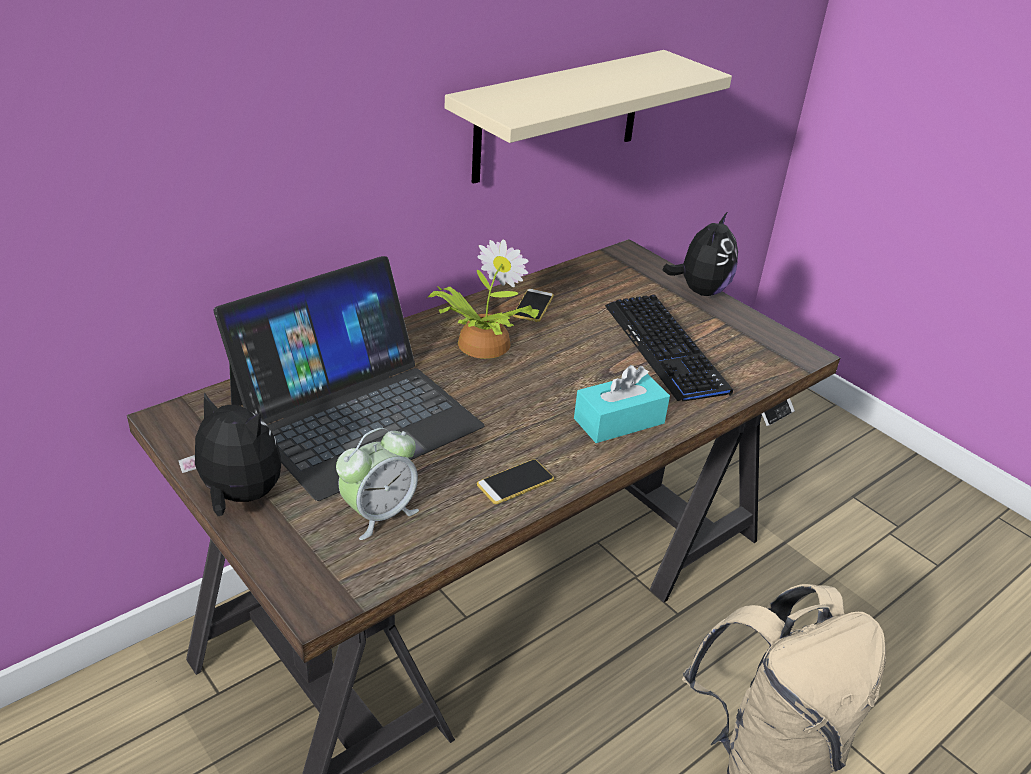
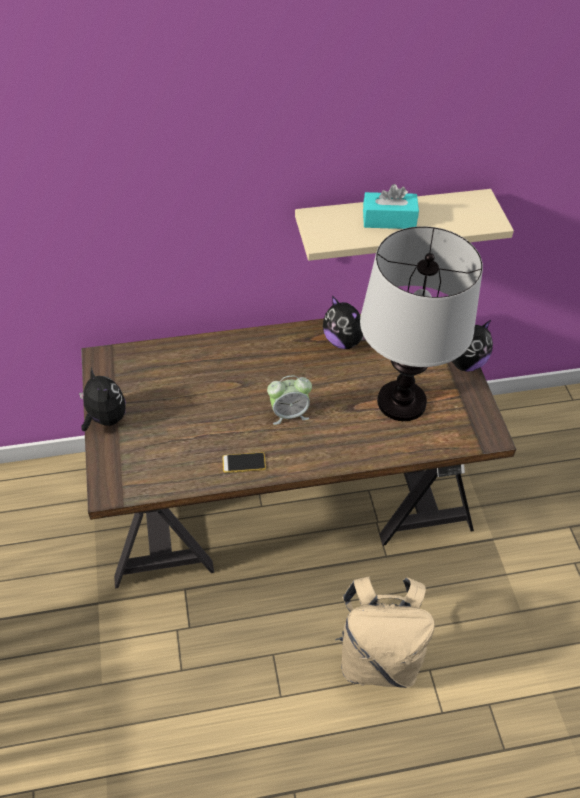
camera: 30 degrees right, 15 degrees up
(355, 414) = (190, 387): laptop -> none
(379, 514) = (163, 455): alarm clock -> alarm clock (289, 414)
(480, 344) = (290, 361): potted plant -> none
(533, 306) = (343, 341): phone -> plush toy
(619, 421) = (331, 444): turquoise tissue box -> turquoise tissue box (389, 219)
(665, 349) = (402, 402): keyboard -> table lamp

